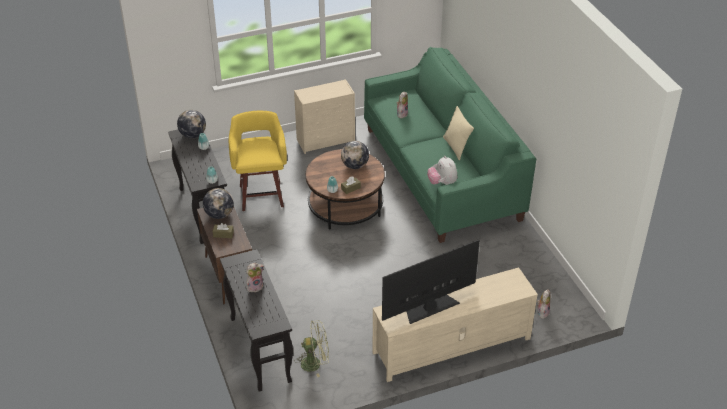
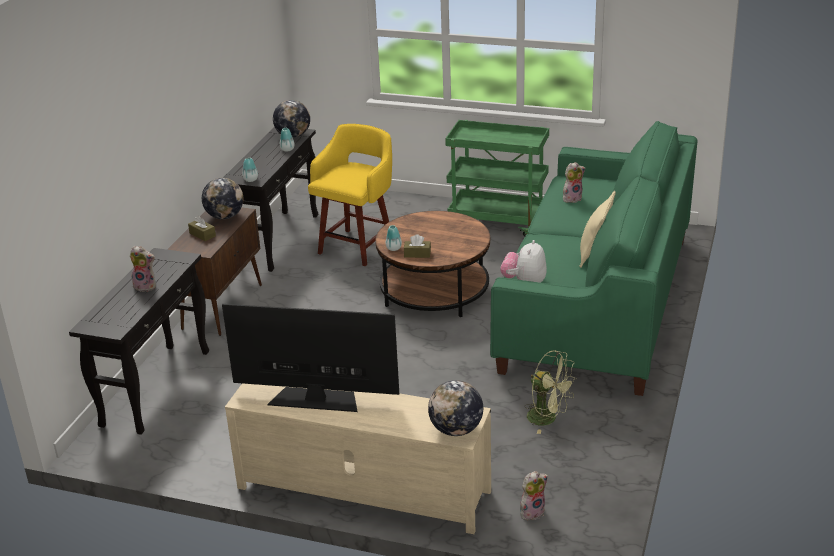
camera: 40 degrees right, 10 degrees down
(315, 363) = (190, 429): green fan -> green fan (548, 418)
(326, 140) = (498, 221): beige dresser -> green cart
(355, 166) = (453, 234): globe -> globe (456, 430)

